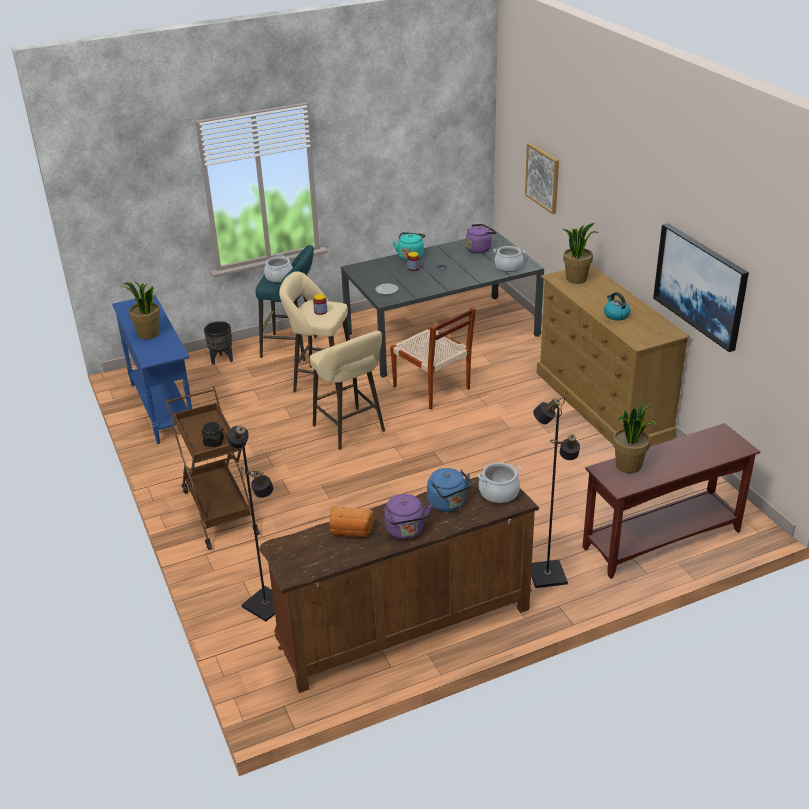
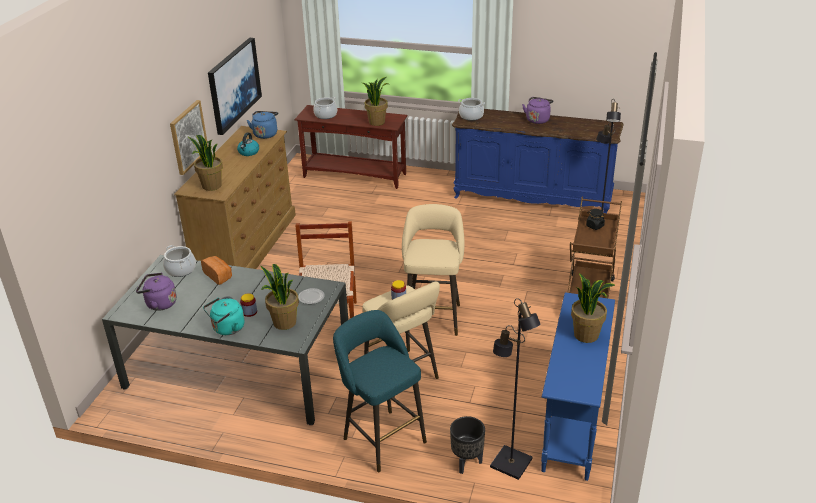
camera: 140 degrees left, 0 degrees up
(279, 277) = (383, 366): cooking pot -> cooking pot (325, 115)
(350, 531) = (565, 129): bread -> bread (218, 276)
(380, 272) = (284, 323): none -> potted plant
(404, 626) = (532, 198): brown cabinet -> blue cabinet
(448, 504) = (502, 121): blue kettle -> blue kettle (265, 134)
(543, 177) = (105, 196): picture -> picture (188, 137)
(547, 575) = (433, 187): black floor lamp -> black floor lamp (511, 463)

